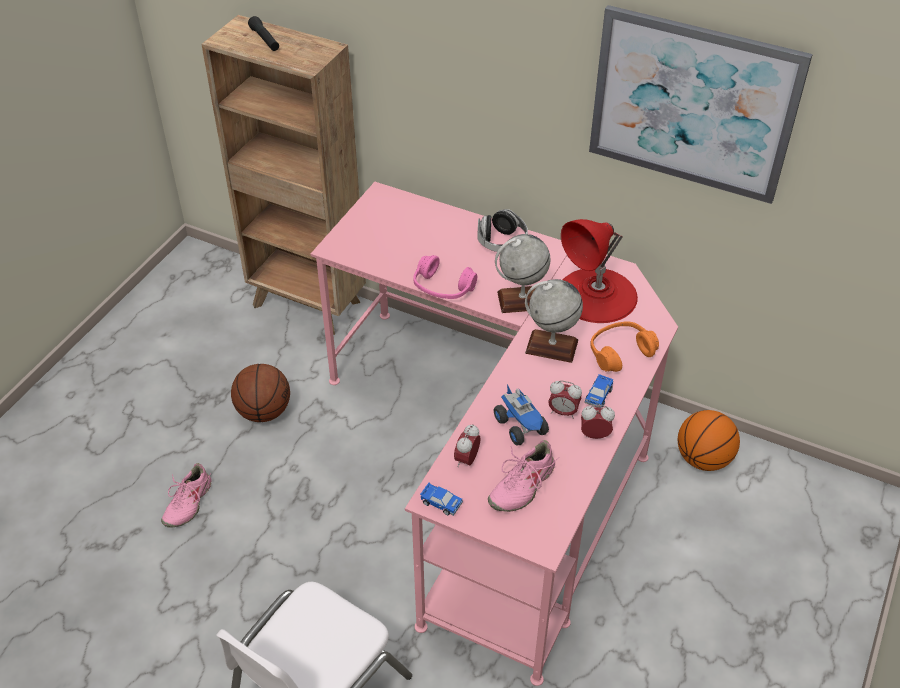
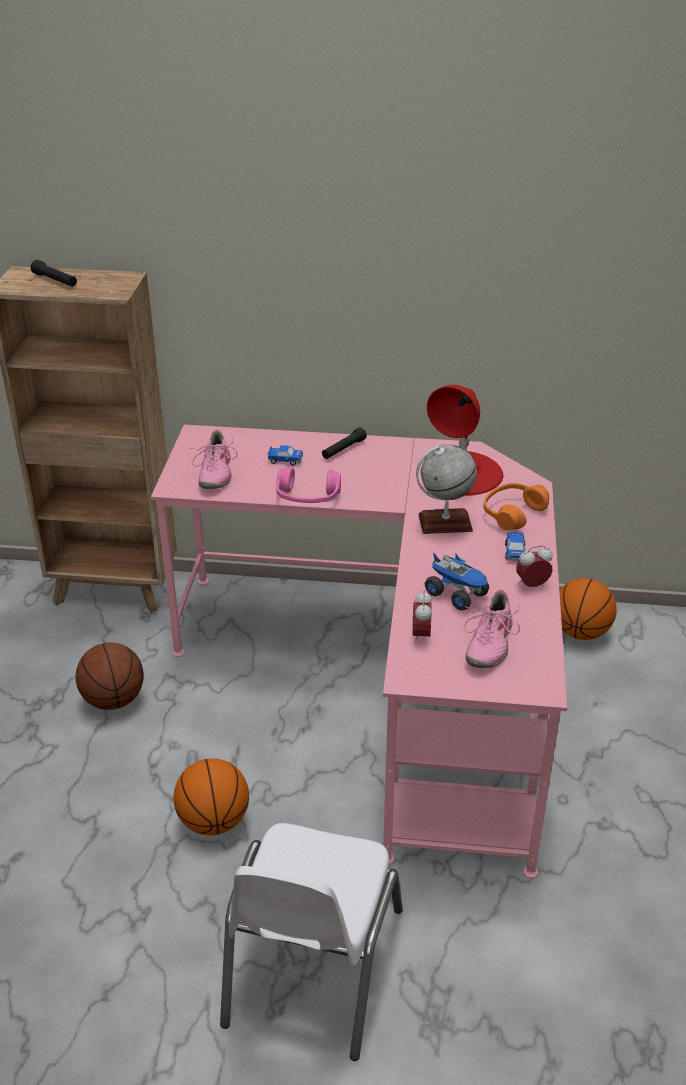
camera: 20 degrees left, 10 degrees down
(188, 503) = (67, 811): pink shoe -> pink shoe (215, 473)
(296, 548) = (214, 821): none -> basketball
(441, 503) = (417, 678): toy car -> toy car (285, 460)
(501, 242) = (343, 449): headphones -> black flashlight
(521, 300) = (392, 492): globe -> none
(563, 412) = (490, 573): alarm clock -> none
(692, 105) = (525, 255): picture -> none

